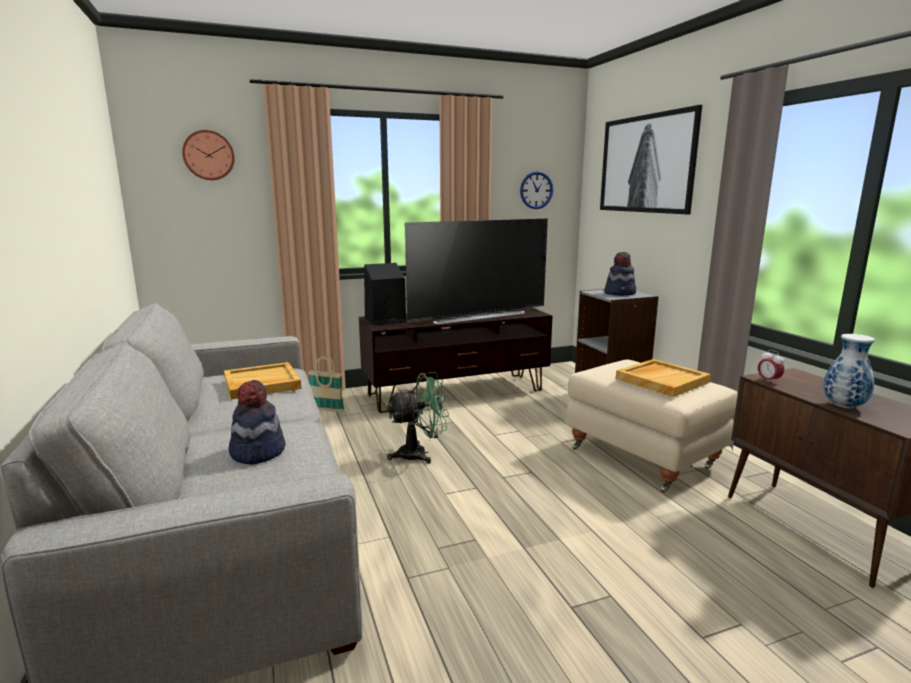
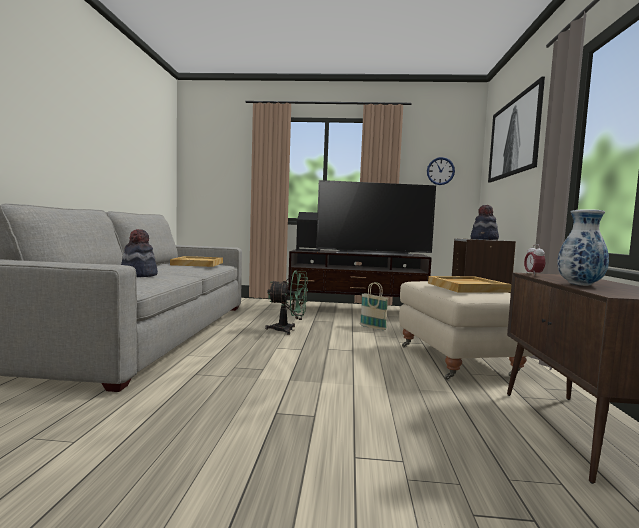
camera: 25 degrees right, 10 degrees down
(209, 155) = (222, 145): wall clock -> none
(327, 410) = (263, 306): basket -> basket (372, 328)

